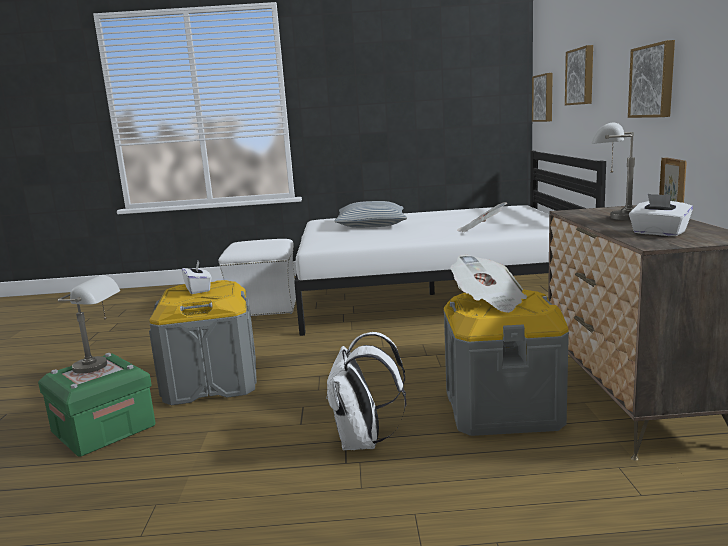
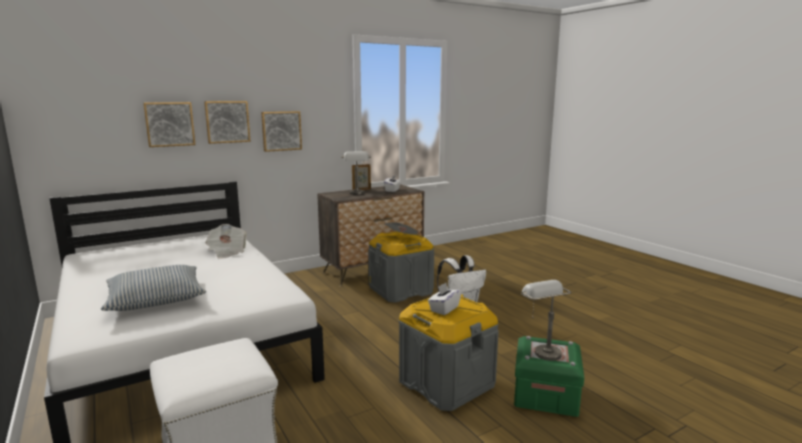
camera: 120 degrees left, 0 degrees up
(544, 98) = (66, 141): picture -> picture (227, 121)

